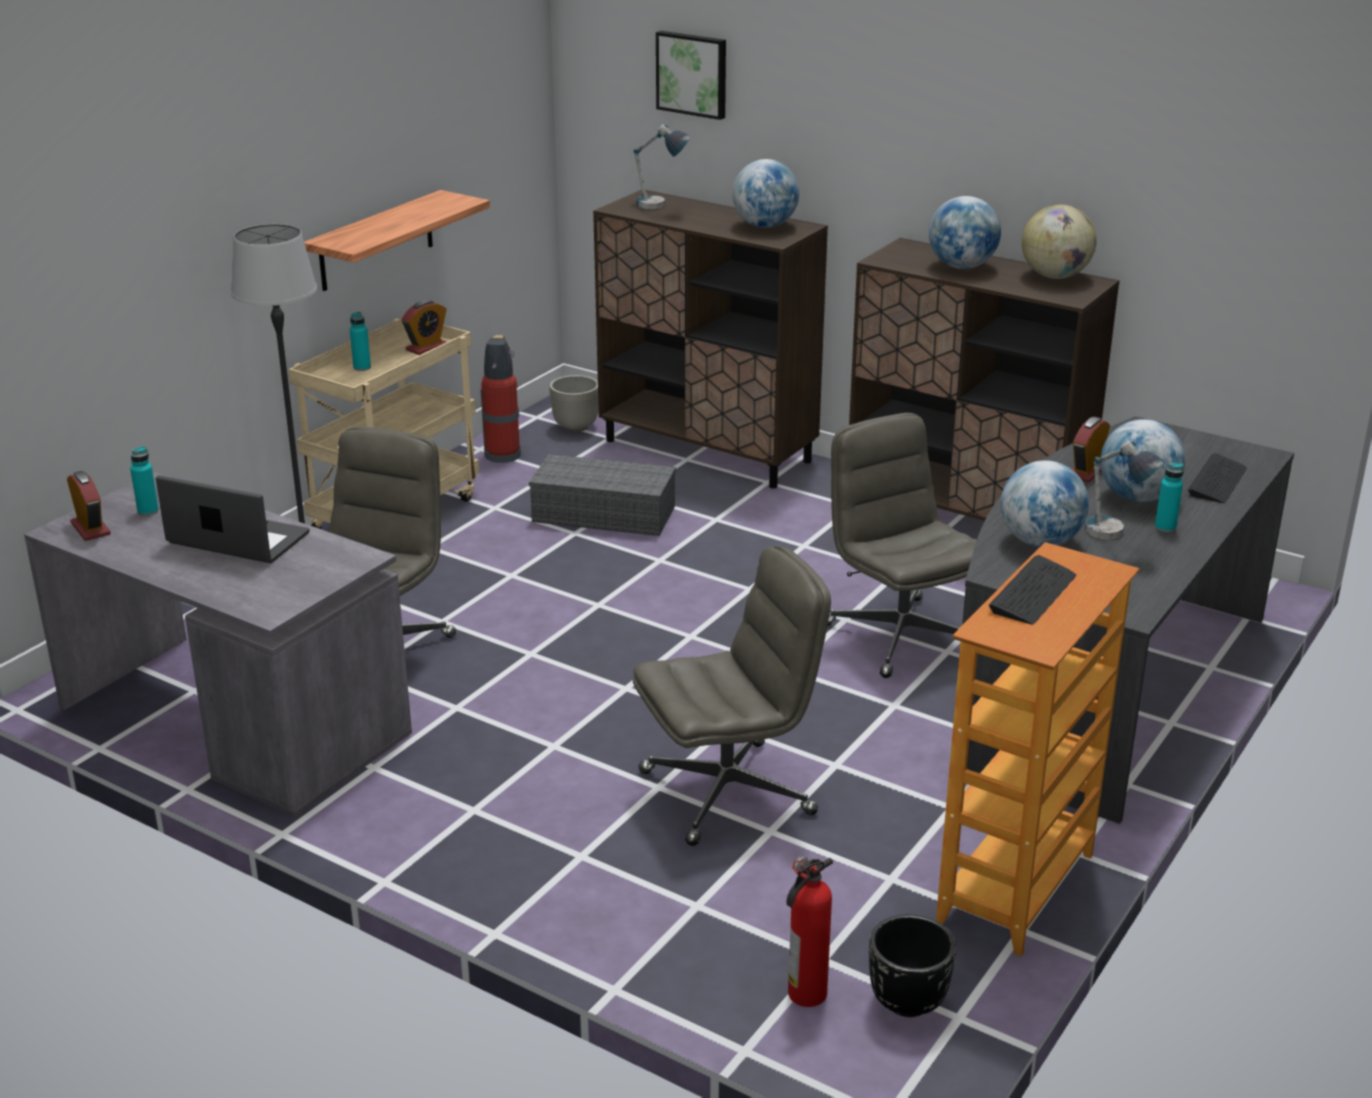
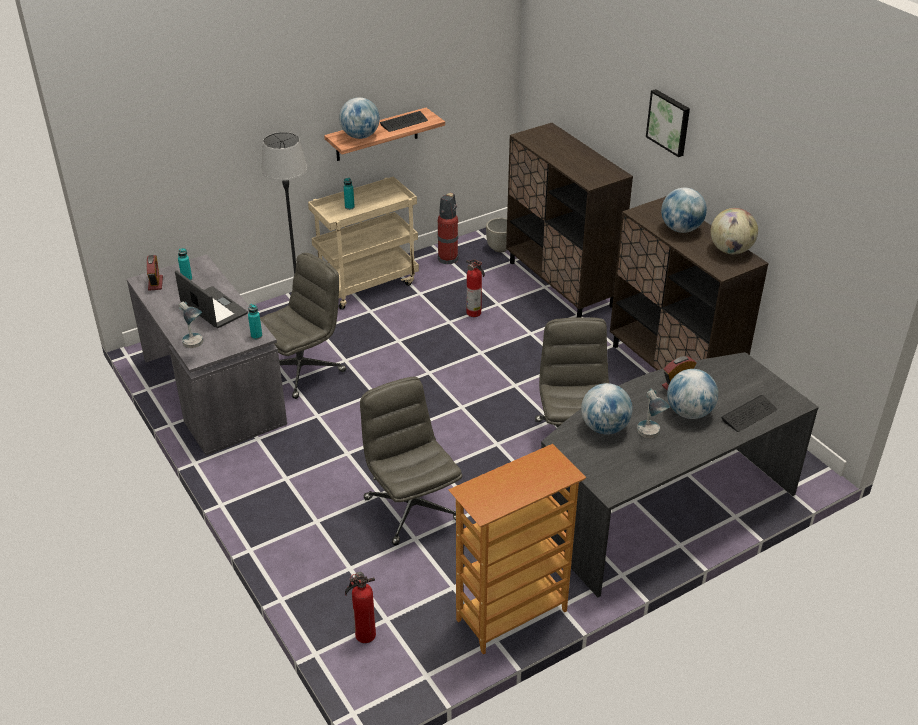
camera: 25 degrees right, 10 degrees up
(426, 347) = (392, 200): alarm clock -> none
(606, 513) = (474, 313): grey storage box -> fire extinguisher
(660, 207) = (549, 140): table lamp -> table lamp (195, 347)
(693, 74) = (581, 64): picture -> picture (669, 122)
(728, 792) = (411, 508): grey office chair -> grey office chair turned 120 degrees counterclockwise
(765, 226) = (595, 169): globe -> globe (360, 136)
(907, 1002) = (408, 657): black planter -> none
(1033, 593) = (513, 476): keyboard -> keyboard (404, 122)
(1165, 527) = (685, 439): turquoise bottle -> turquoise bottle (256, 336)

